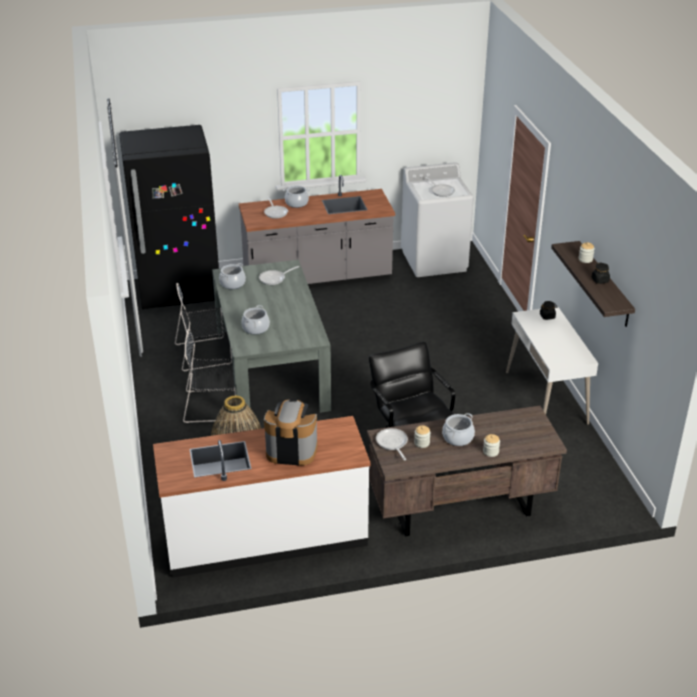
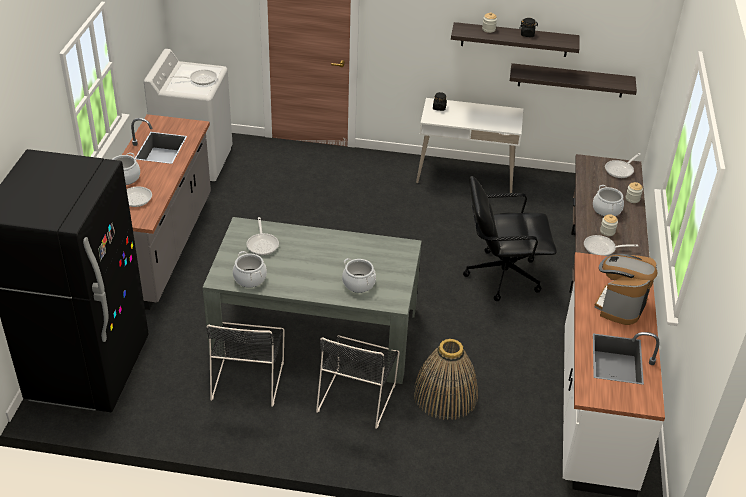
camera: 70 degrees left, 5 degrees up
(536, 437) = (620, 170): none -> frying pan
(626, 356) = (571, 80): none -> shelf

